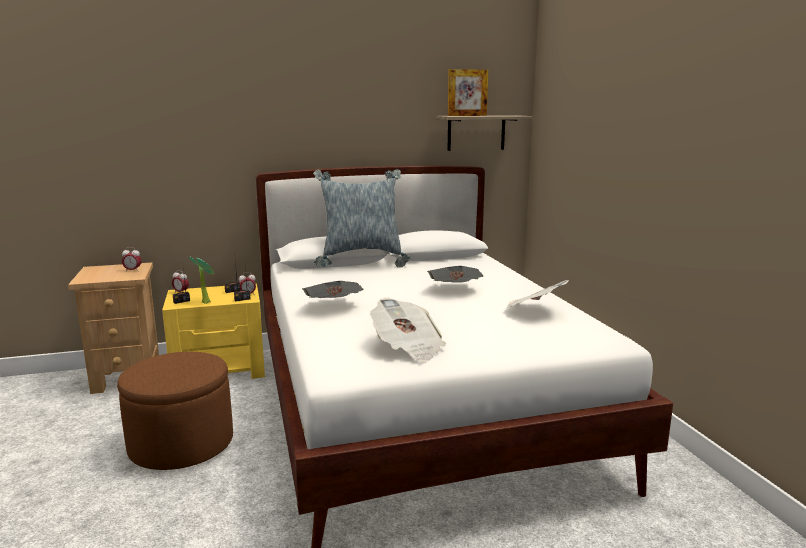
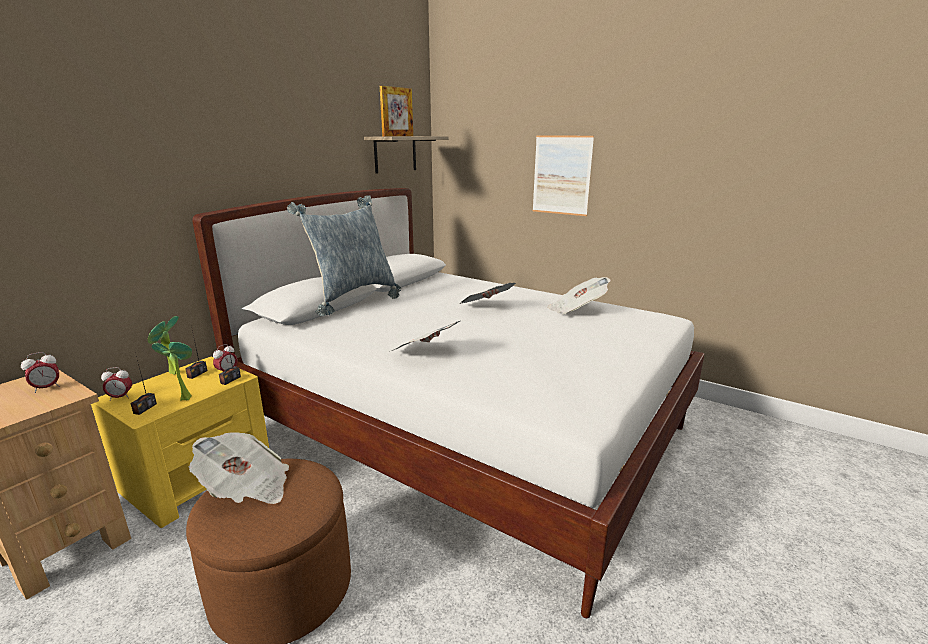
camera: 40 degrees left, 5 degrees up
(221, 287) = (171, 373): none -> potted plant
(408, 348) = (576, 371): newspaper -> newspaper (246, 488)
(619, 164) = (561, 175): none -> picture

